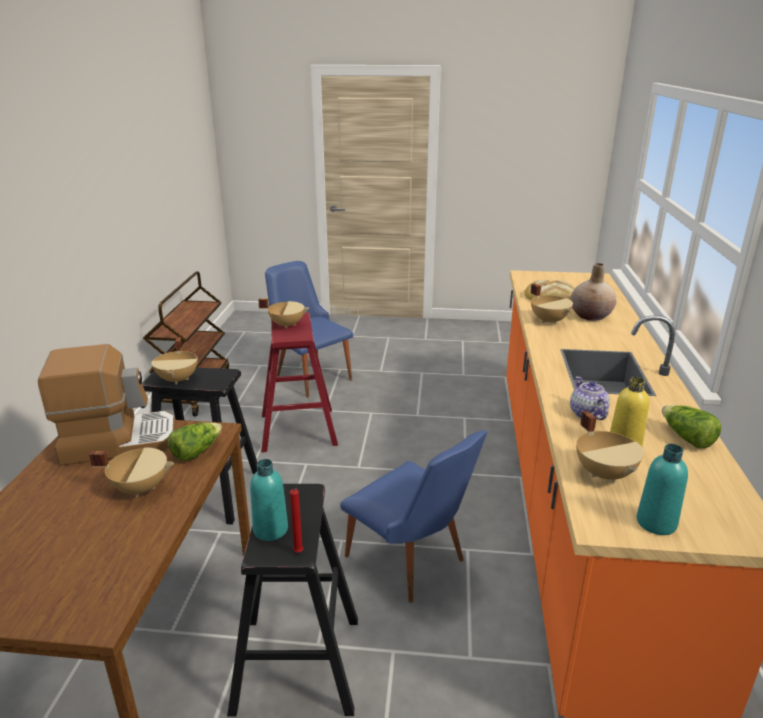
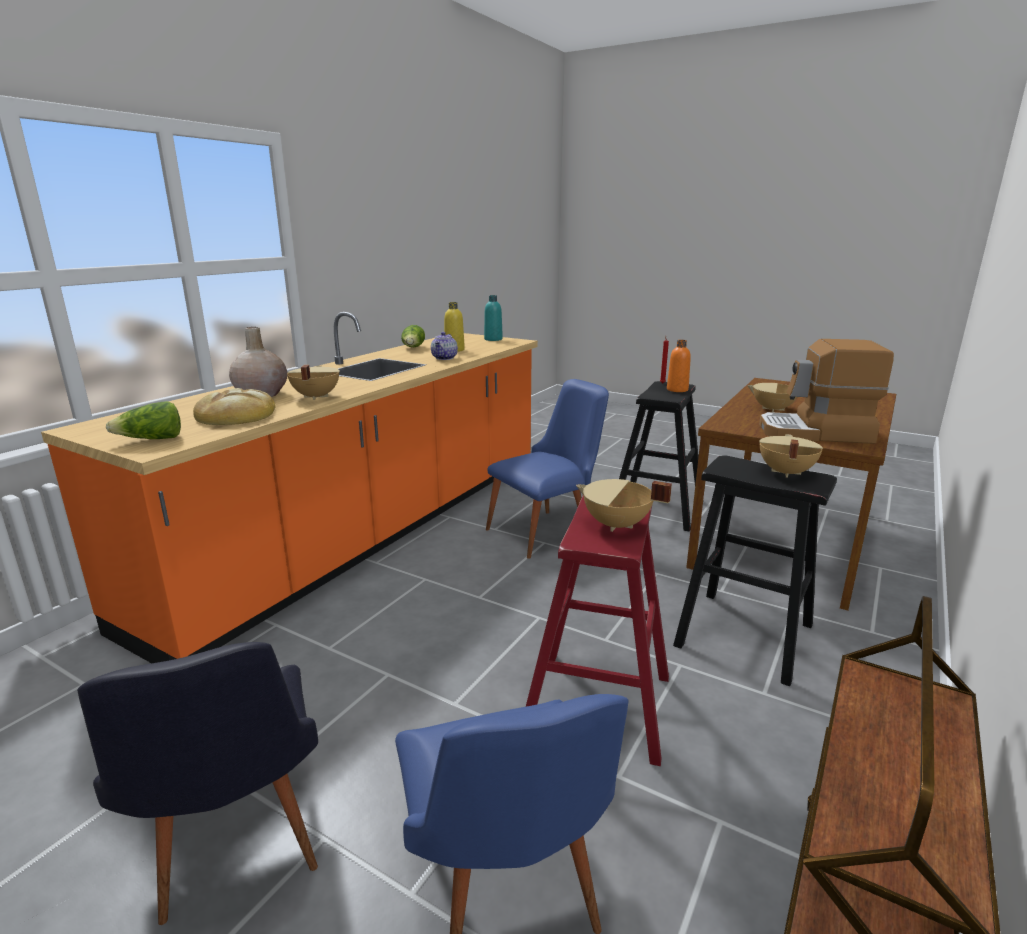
camera: 155 degrees left, 5 degrees down
(196, 452) = (736, 418): lettuce -> lettuce (152, 440)
(270, 529) = (677, 390): turquoise bottle -> orange bottle
(406, 363) = (236, 846): none -> black chair
(412, 564) = (547, 531): blue chair -> blue chair turned 75 degrees clockwise
(605, 473) = (486, 347): beige cooking pot -> none

